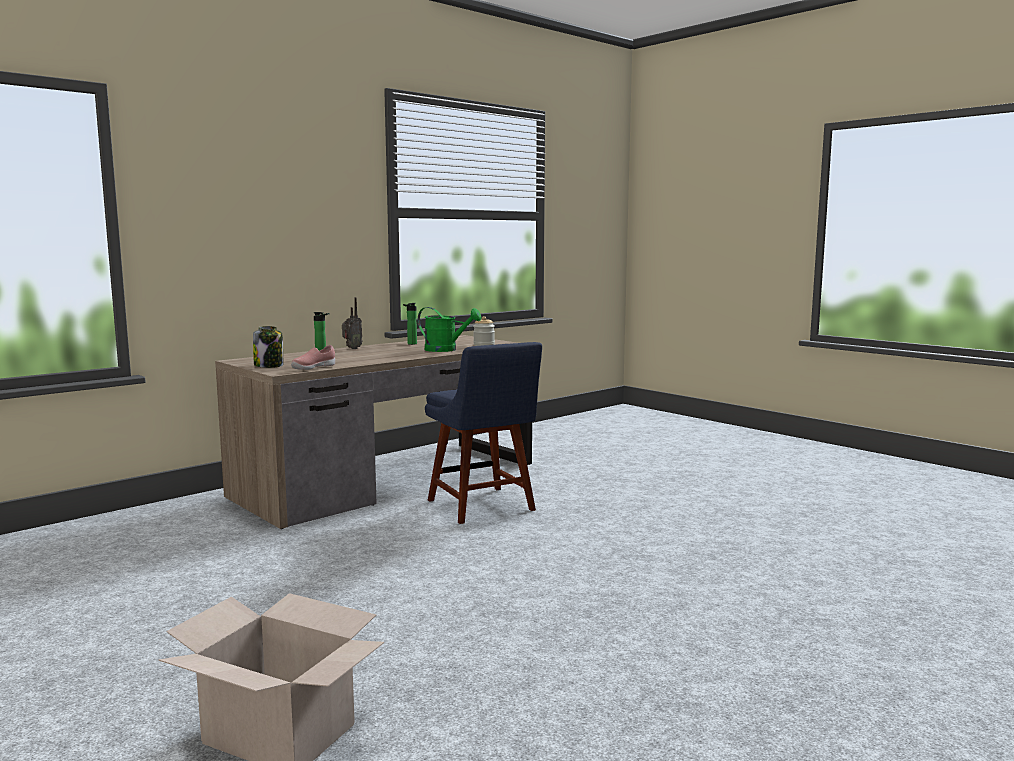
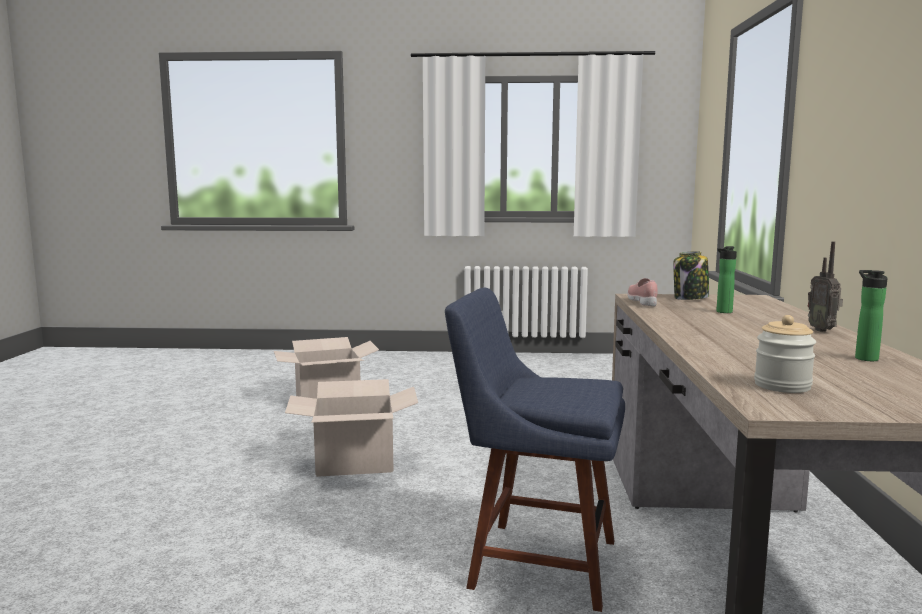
camera: 135 degrees right, 0 degrees up
(446, 350) = (736, 356): green watering can -> none
(453, 601) = (355, 462): none -> cardboard box

